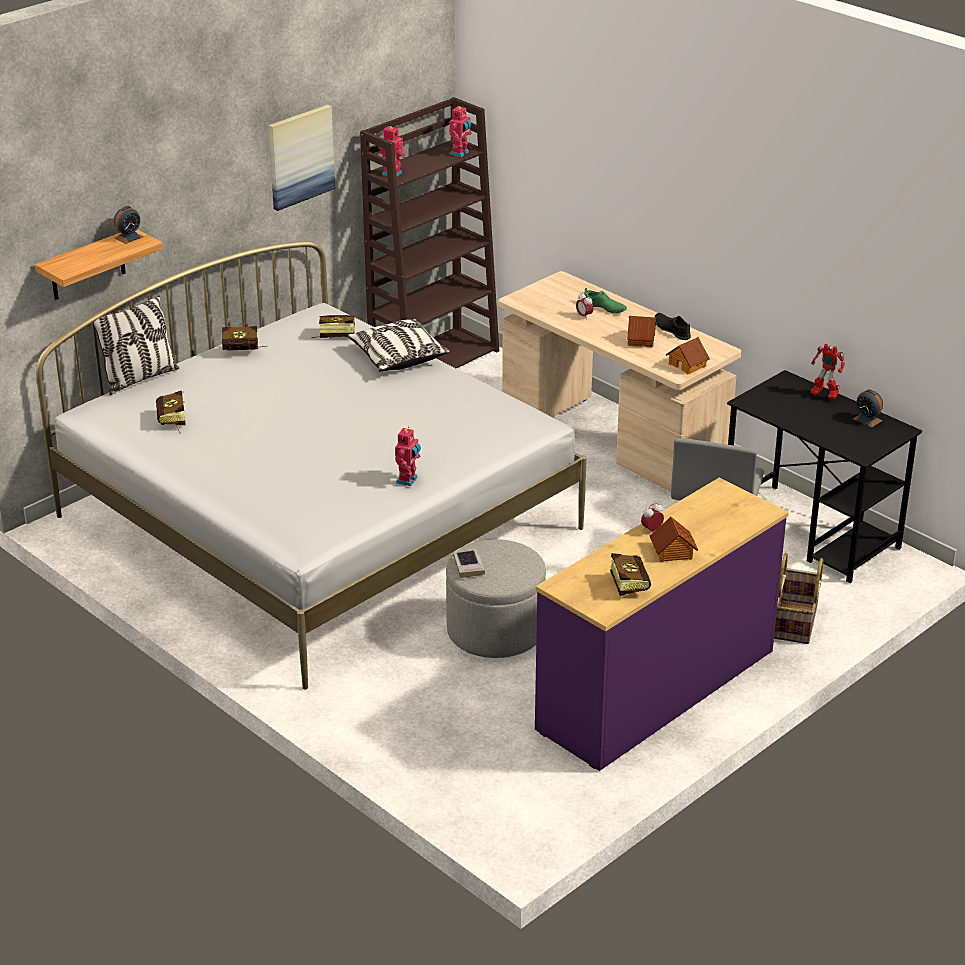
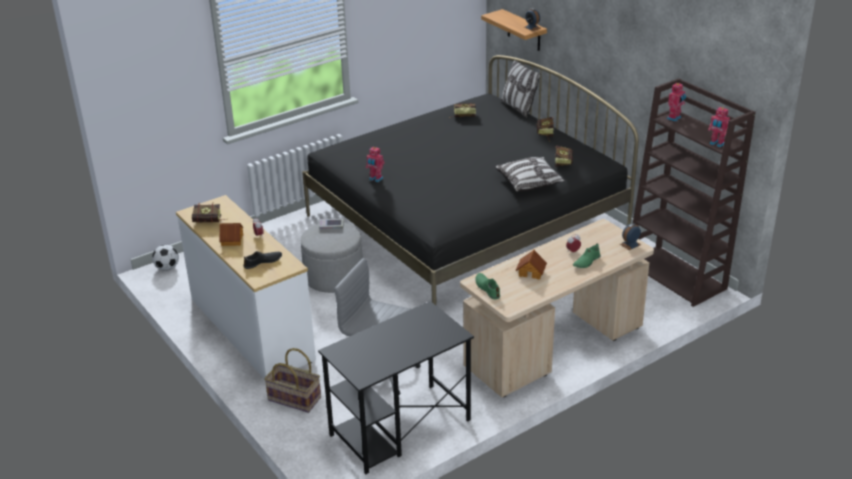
camera: 100 degrees right, 0 degrees up
(300, 156) = (641, 64): picture -> none
(318, 522) = (465, 224): white bed -> black bed
(508, 827) = (167, 268): none -> football
(657, 690) = (250, 329): purple dresser -> white dresser
(672, 330) = (546, 288): black shoe -> black shoe (263, 262)
(687, 365) = (487, 288): toy house -> green shoe
(823, 395) = (427, 348): toy robot -> none
(867, 419) = (383, 363): alarm clock -> alarm clock (630, 244)

